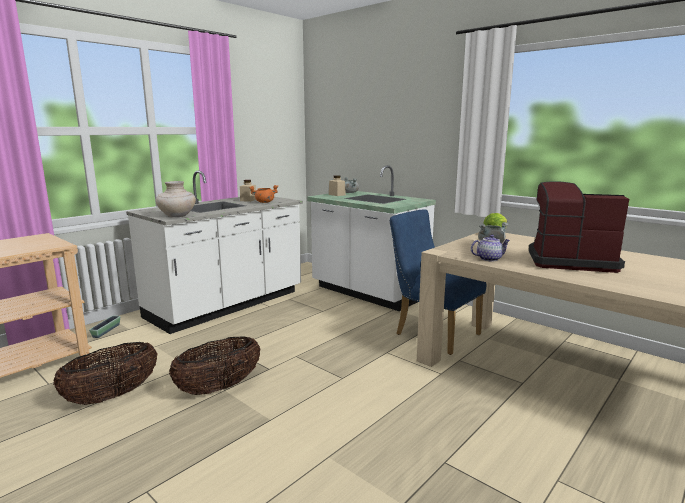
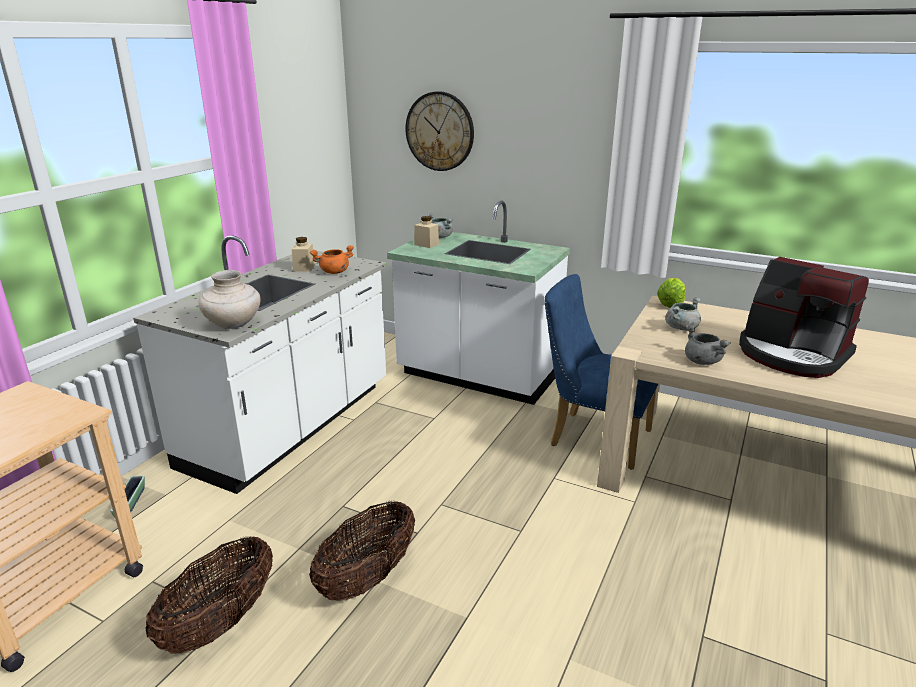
camera: 15 degrees left, 10 degrees up
(356, 123) = (440, 131): none -> wall clock
(489, 259) = (701, 361): teapot -> grey cooking pot
(569, 261) = (792, 354): coffee machine -> coffee machine turned 135 degrees counterclockwise

